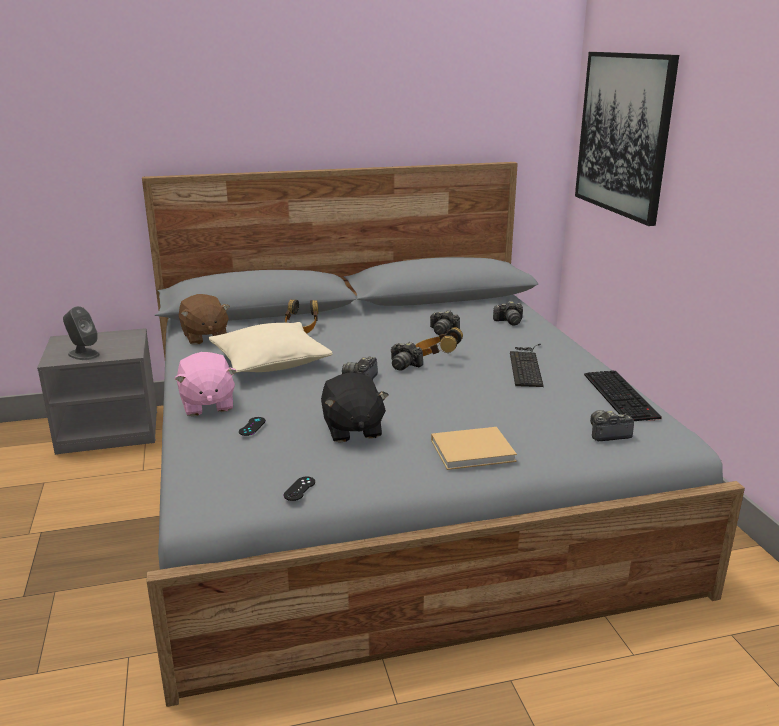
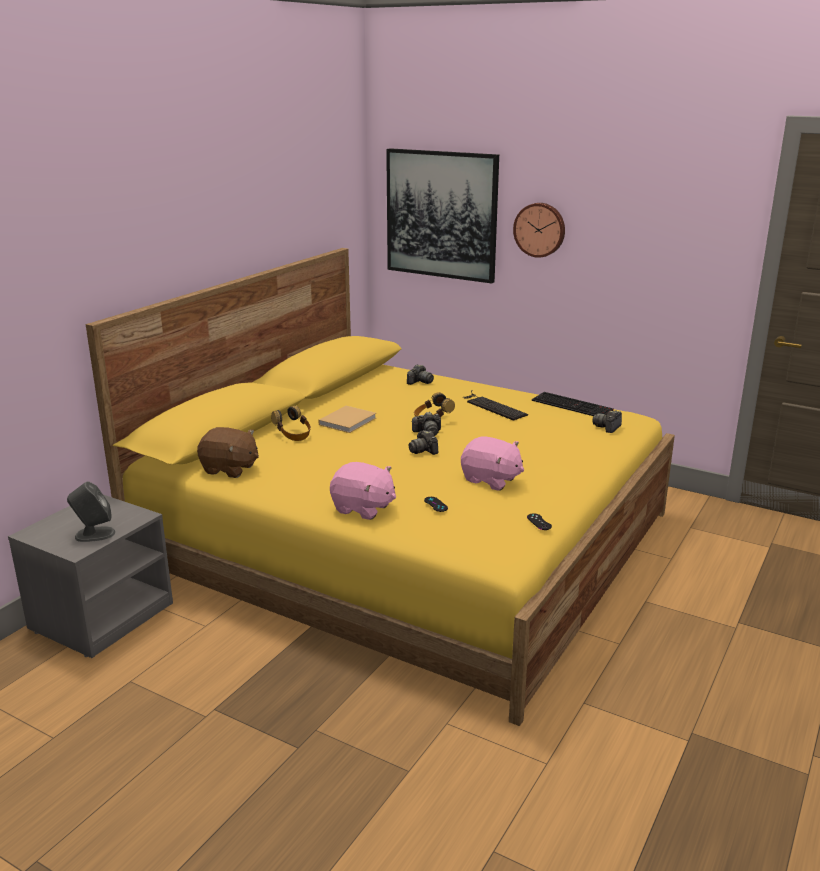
camera: 45 degrees left, 0 degrees up
(270, 362) = (333, 465): beige pillow -> none
(352, 429) = (490, 480): black plush toy -> pink plush toy
(389, 482) = (409, 540): grey bed -> yellow bed
(443, 331) = (394, 402): camera -> none
(475, 450) = (571, 463): beige book -> beige book (348, 421)
(703, 160) = (540, 229): none -> wall clock

